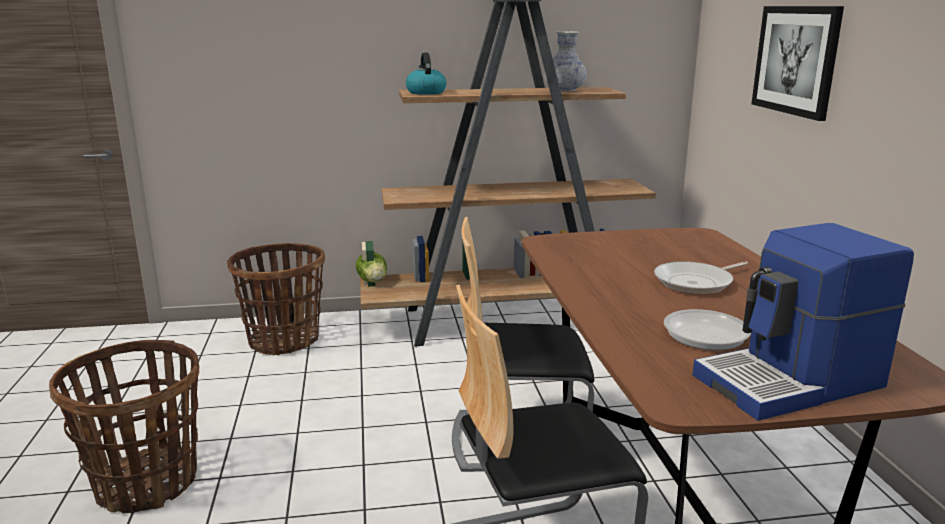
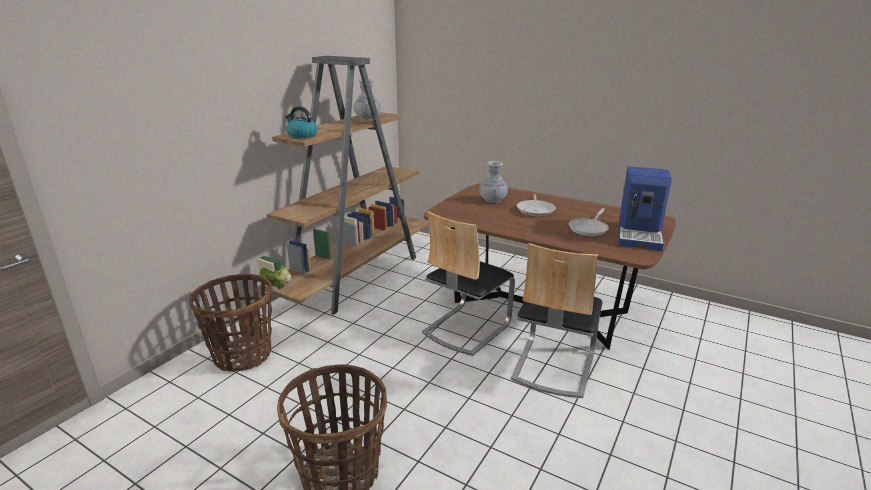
camera: 50 degrees left, 5 degrees up
(666, 251) = (493, 200): none -> vase
(796, 60) = (494, 87): picture -> none

